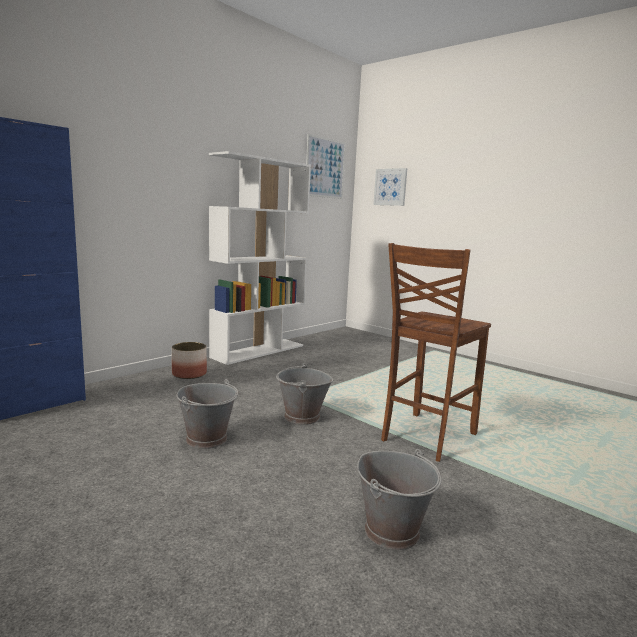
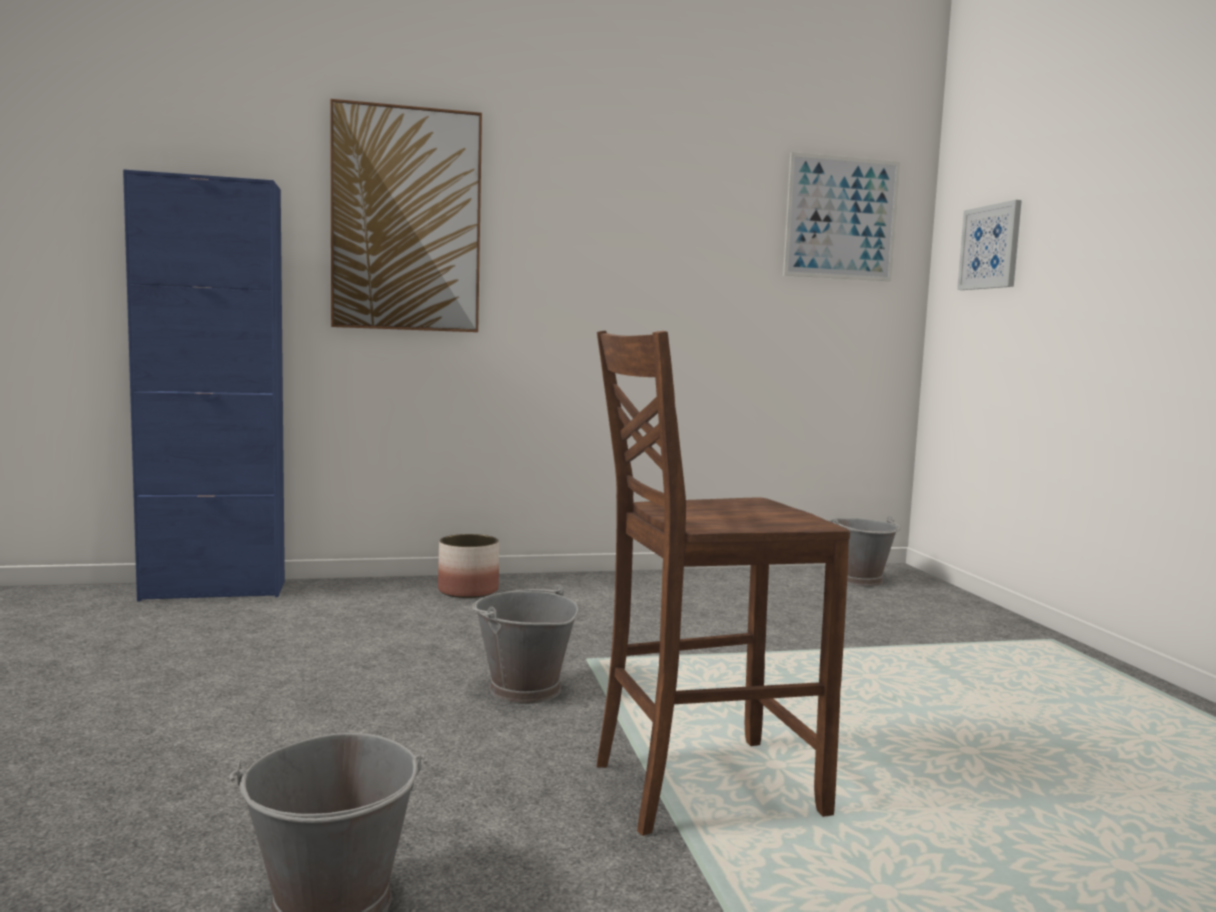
camera: 35 degrees right, 5 degrees down
(131, 157) = (406, 220): none -> picture
(207, 439) = (328, 682): grey bucket -> grey bucket (859, 580)
(258, 351) = (643, 578): white bookcase -> none

